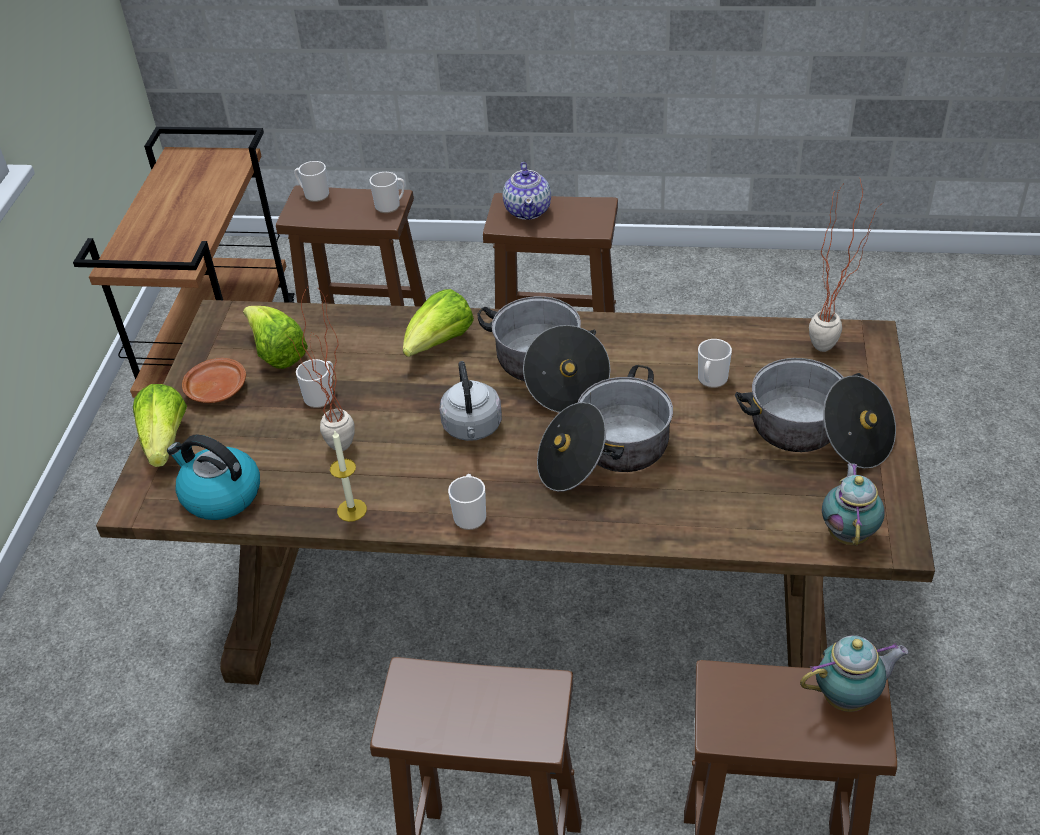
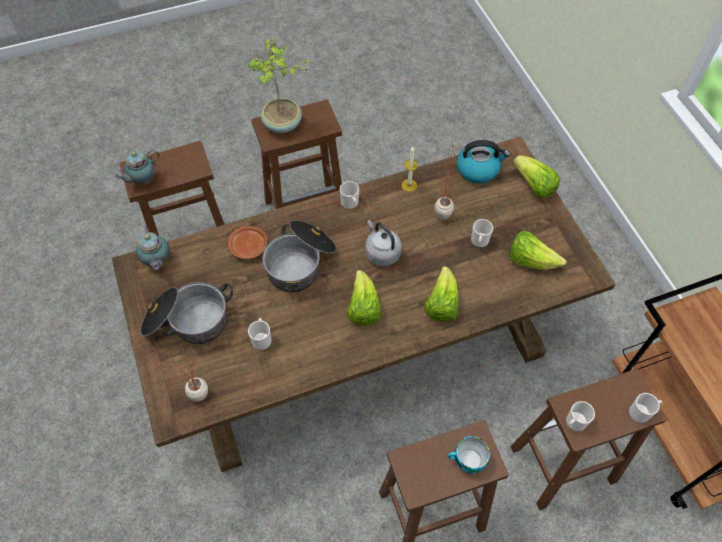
camera: 150 degrees right, 15 degrees up
(216, 389) = (540, 224): brown plate -> brown plate (249, 247)
(501, 716) = (283, 125): none -> potted plant
(528, 210) = (467, 461): teapot -> cup
(548, 371) = (363, 308): cooking pot -> lettuce

